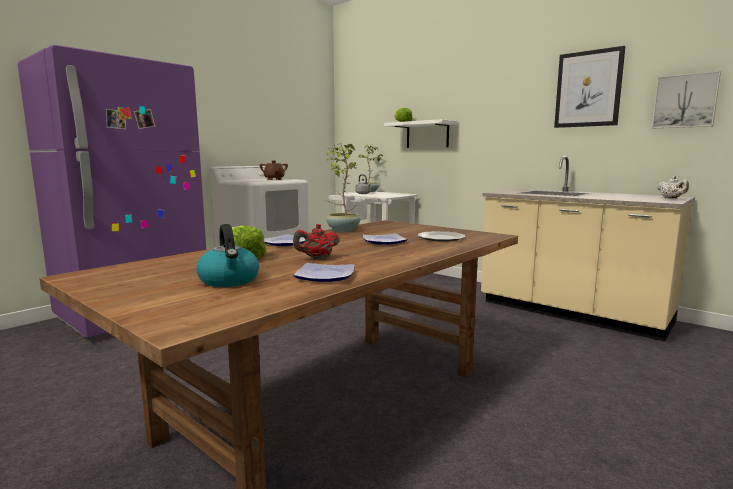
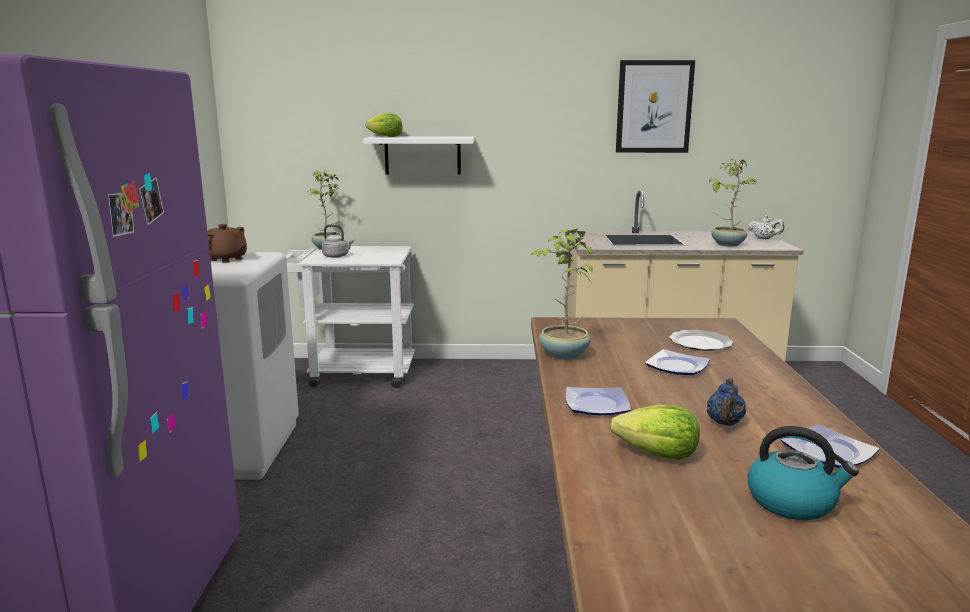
camera: 40 degrees left, 5 degrees up
(317, 258) = (724, 423): red teapot -> blue teapot
(616, 198) = (727, 244): none -> potted plant
(685, 101) = (753, 129): picture -> none

